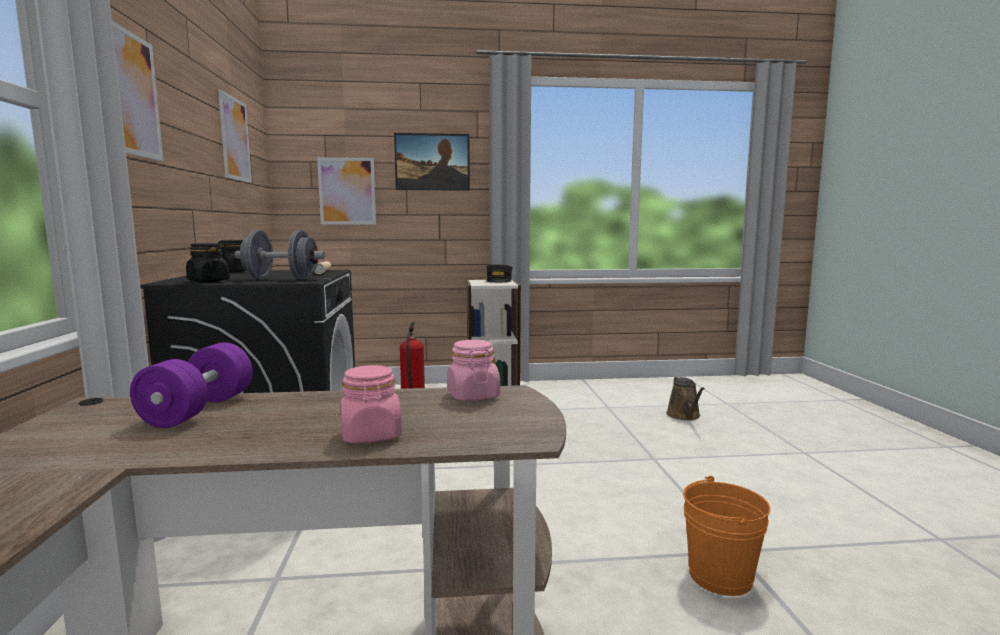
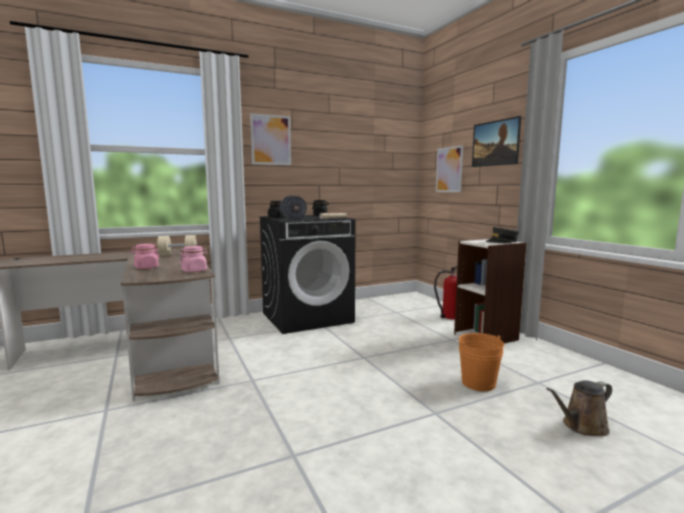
camera: 70 degrees right, 0 degrees up
(199, 410) = (178, 255): purple dumbbell -> beige dumbbell
(234, 139) = (370, 146): picture -> none
(720, 576) = (257, 447): orange bucket -> orange bucket (478, 383)

